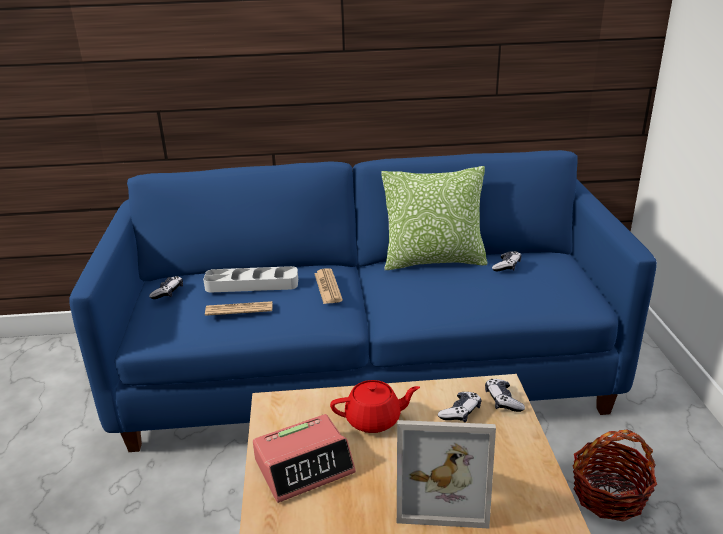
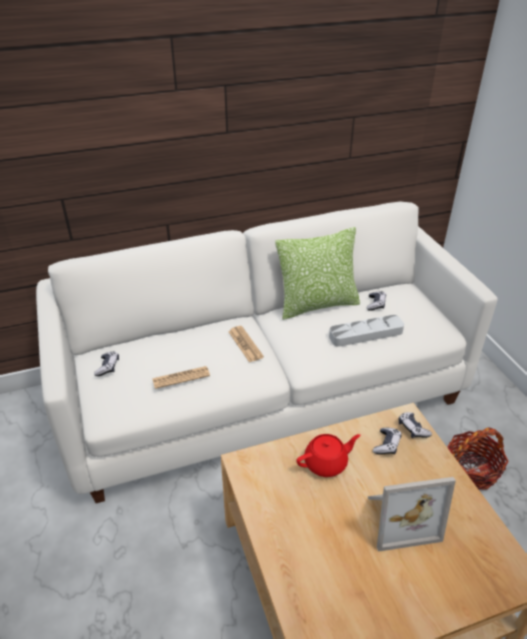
camera: 15 degrees left, 10 degrees up
(252, 284) = (180, 350): grey tray -> grey tray (366, 334)
(304, 466) = (291, 515): alarm clock -> none
(365, 370) = (263, 394): blue sofa -> white sofa

